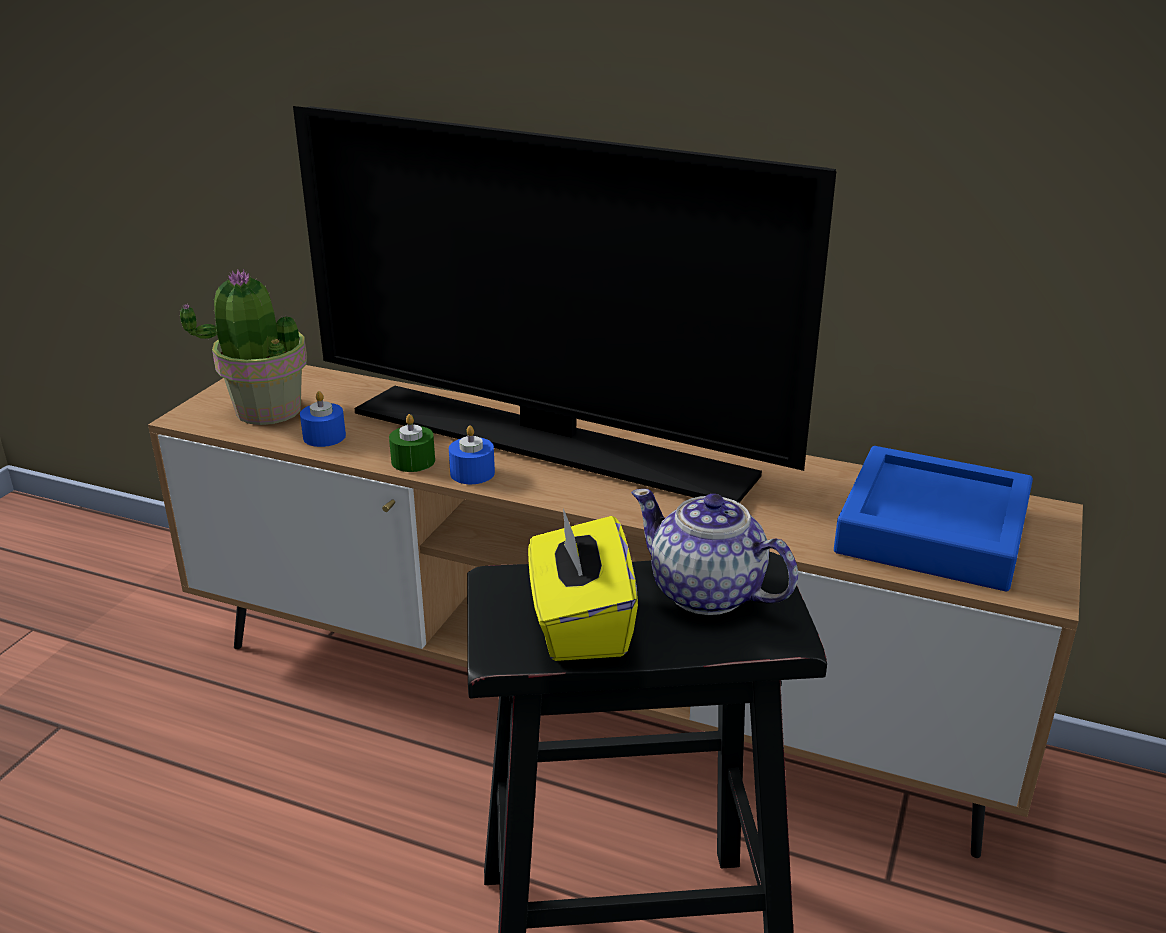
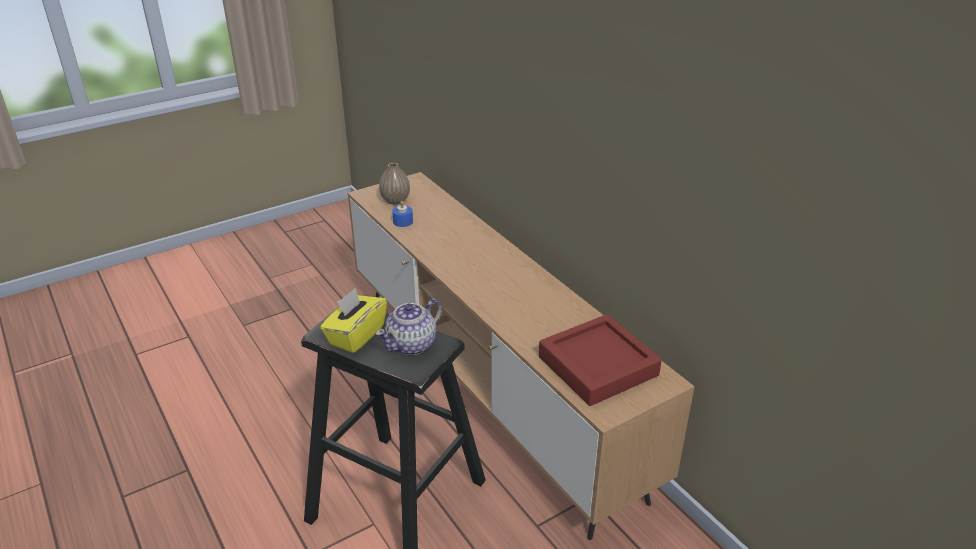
camera: 35 degrees right, 5 degrees up
(267, 410) = (395, 201): potted plant -> vase
(413, 461) = (423, 246): green candle -> none
(472, 473) = (439, 260): blue candle -> none
(552, 443) = (487, 258): television -> none
(707, 593) = (412, 344): teapot -> teapot turned 120 degrees counterclockwise
(932, 530) = (598, 366): blue tray -> red tray

